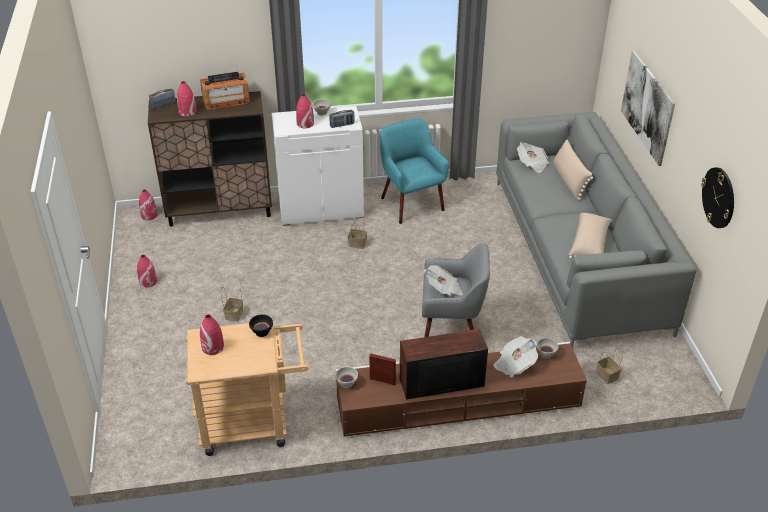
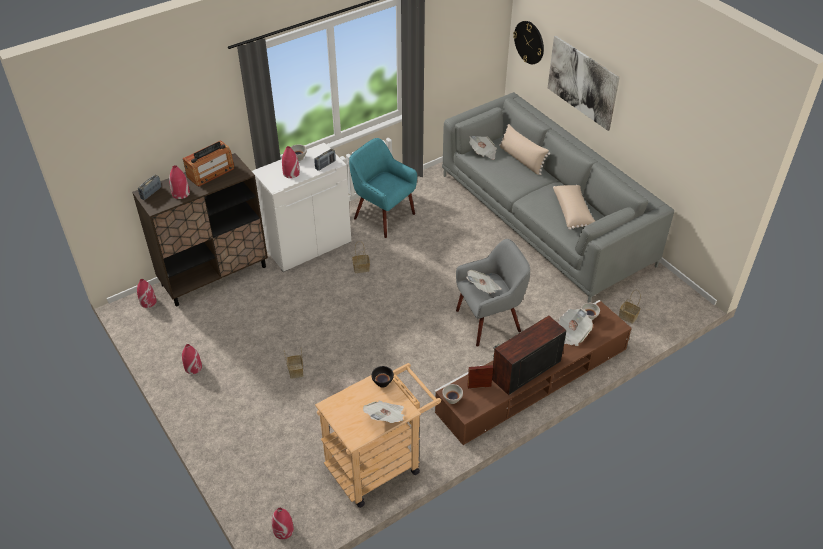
camera: 25 degrees left, 5 degrees up
(213, 347) = (350, 412): red vase -> red vase (283, 530)
(241, 364) = (386, 418): none -> newspaper
(718, 197) = (689, 149): wall clock -> wall clock (529, 42)

